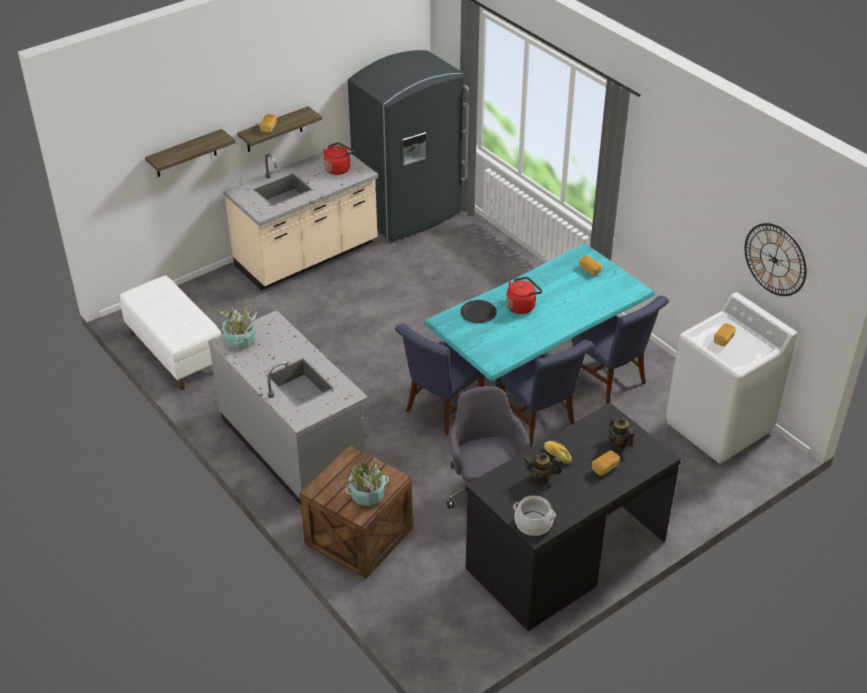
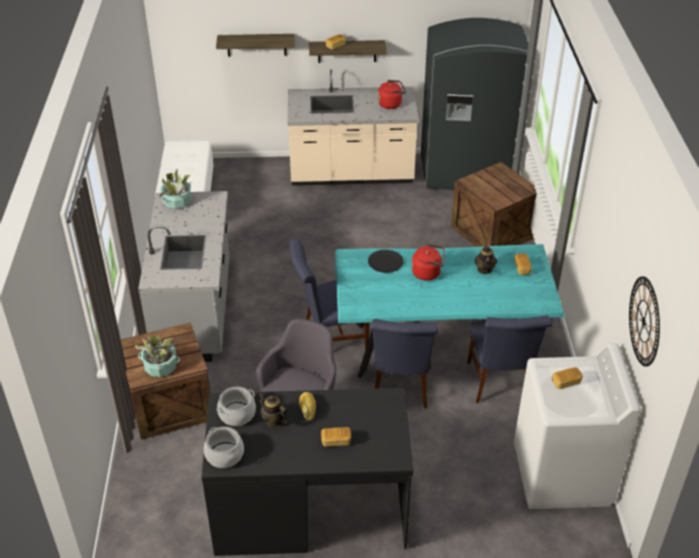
camera: 35 degrees right, 0 degrees up
(485, 257) = (493, 232): none -> crate
(507, 488) = (237, 414): none -> cooking pot
(618, 443) = (372, 426): teapot -> teapot (484, 269)

